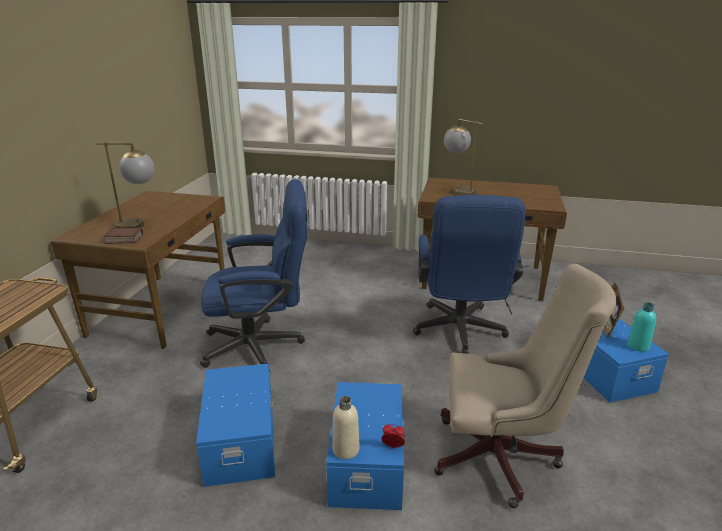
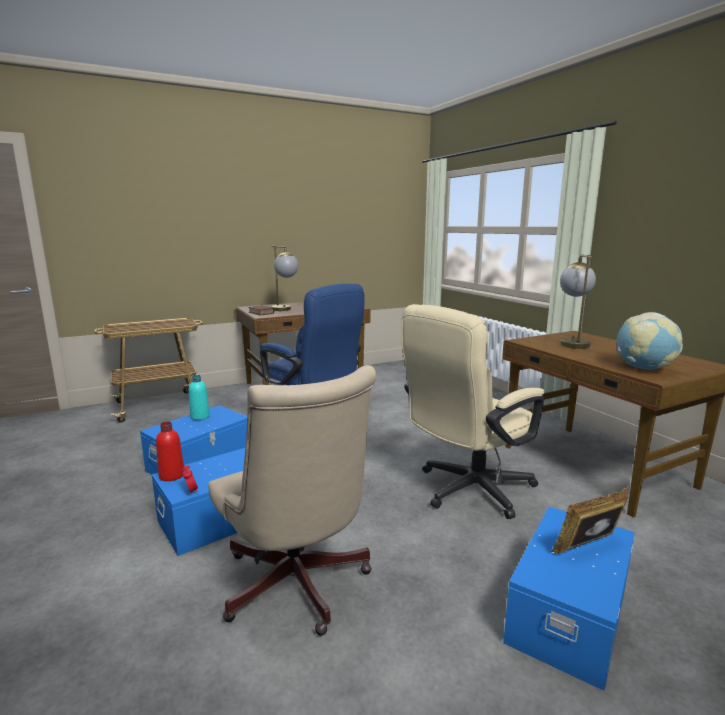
camera: 50 degrees right, 10 degrees down
(346, 449) = (172, 475): beige bottle -> red bottle
(459, 333) = (467, 491): blue office chair -> beige office chair
(534, 201) = (643, 368): none -> globe
(638, 346) = (582, 586): turquoise bottle -> turquoise bottle (200, 417)

